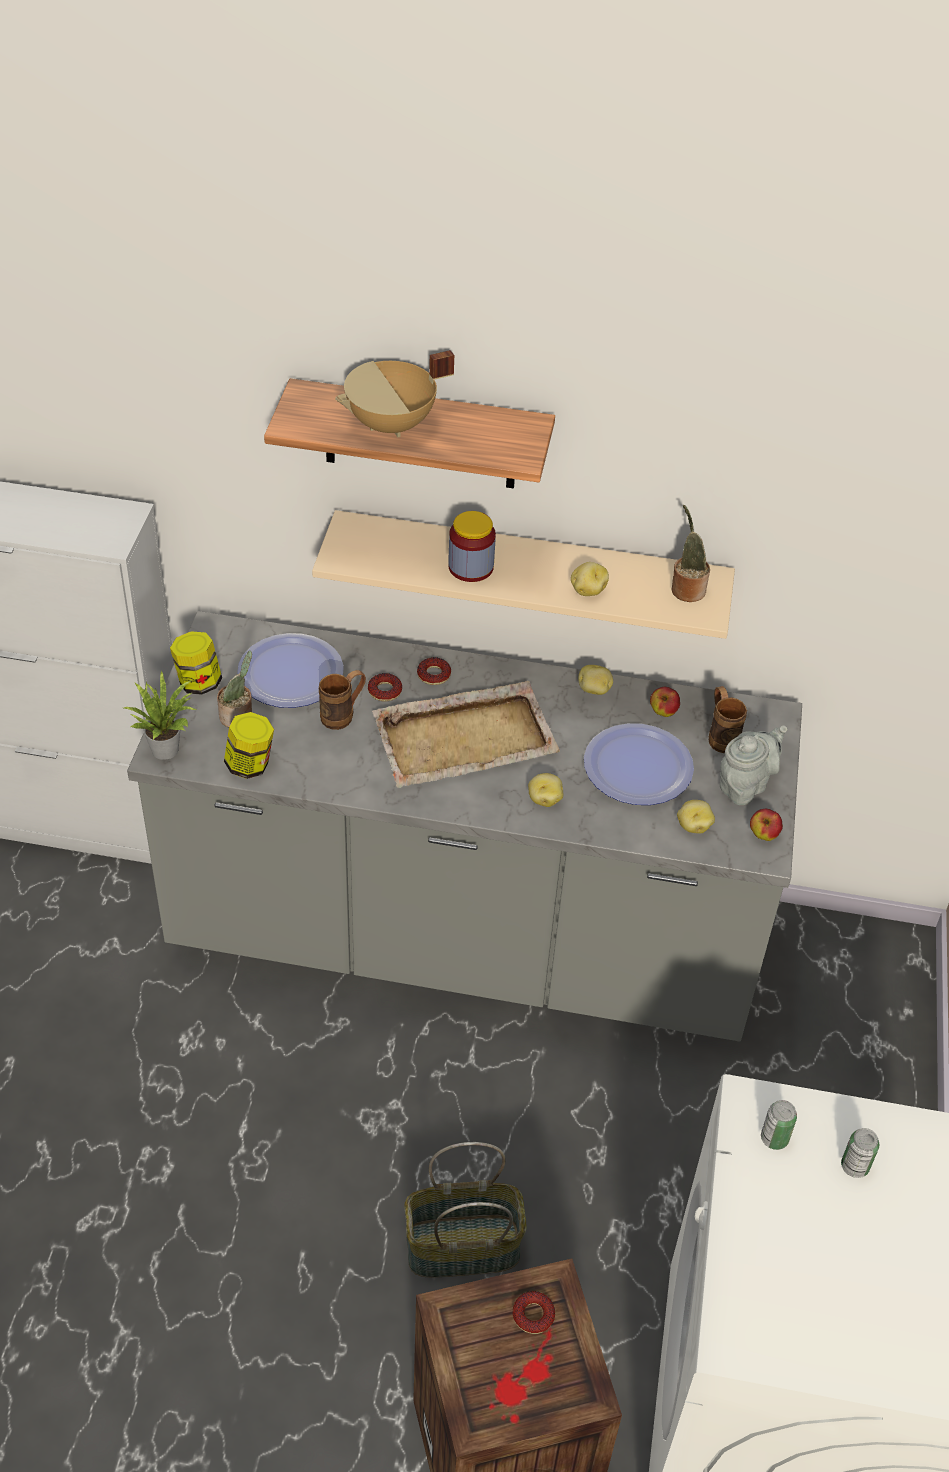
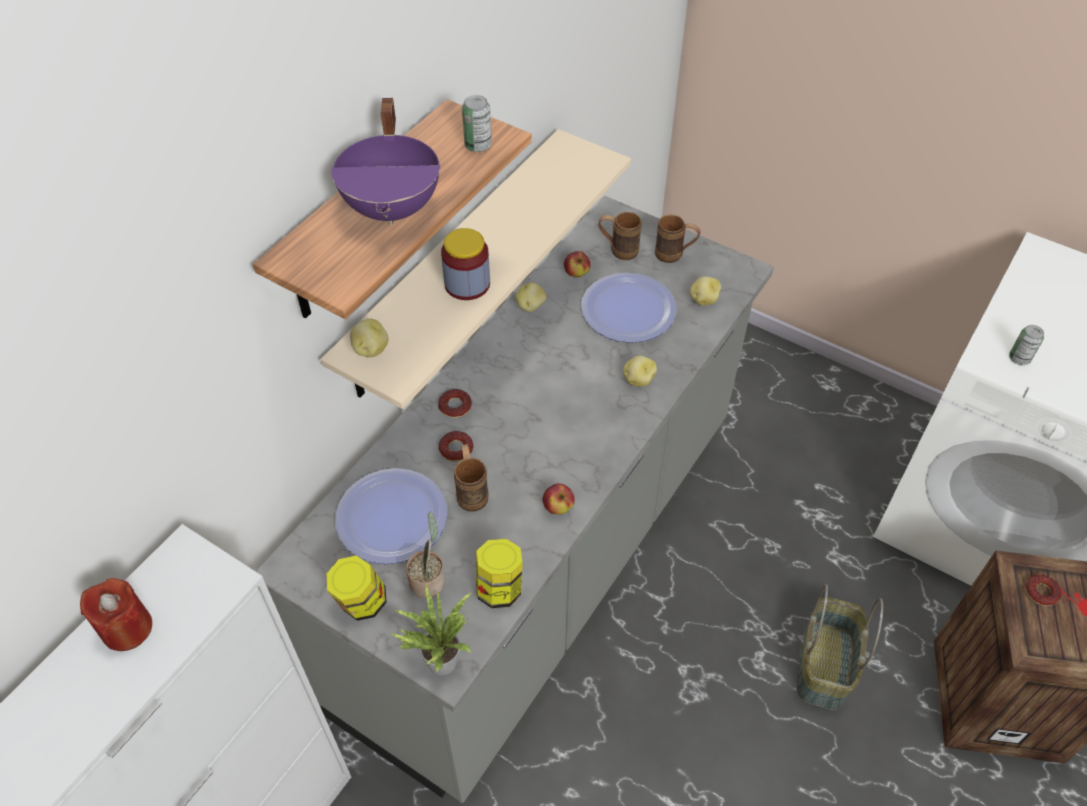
camera: 65 degrees left, 5 degrees up
(56, 511) = (127, 628): none -> red candle
(391, 426) = (394, 208): beige cooking pot -> purple cooking pot
(466, 738) = (545, 408): beige tray -> none
(587, 590) = (540, 219): potato -> potato (370, 349)
(686, 589) = (569, 162): potted plant -> none
(745, 785) = (674, 256): grey teapot -> brown mug
(763, 835) = (727, 264): apple -> apple (558, 507)
(854, 1166) = (1048, 325): can -> can (478, 145)

